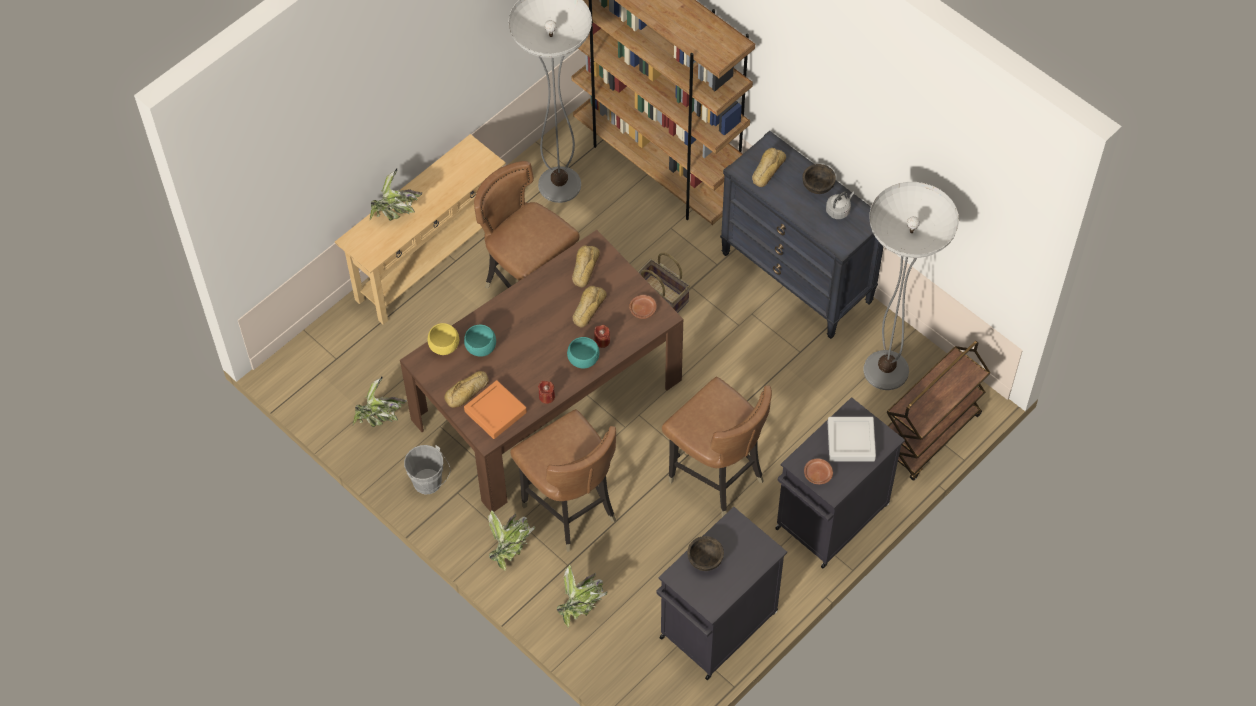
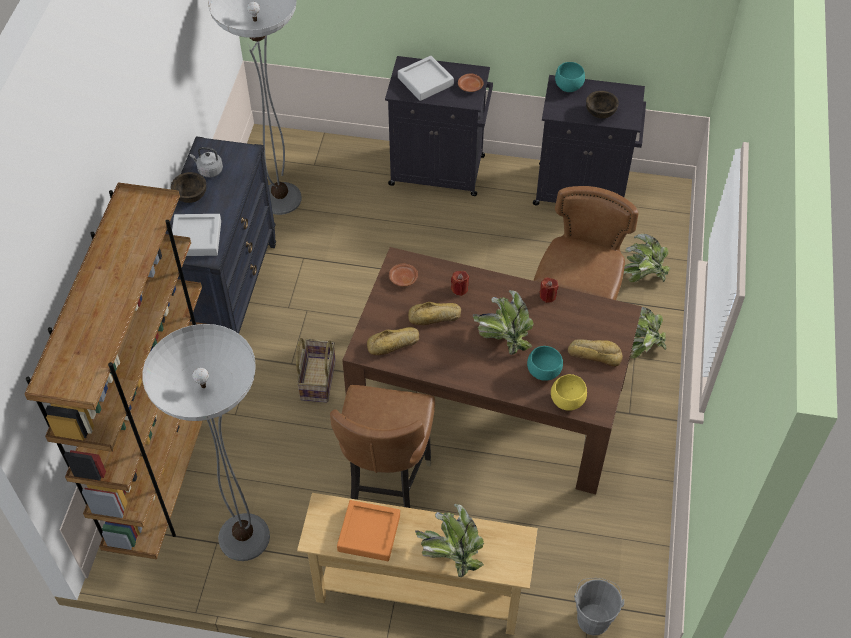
camera: 125 degrees left, 5 degrees down
(379, 418) = (616, 521): potted plant -> potted plant (503, 337)
(429, 484) = (640, 438): grey bucket -> grey bucket (593, 616)
(495, 412) = (595, 323): orange tray -> orange tray (369, 533)
(583, 359) = (489, 291): turquoise bowl -> turquoise bowl (568, 87)
(716, 477) = (463, 251): brown chair -> none
(767, 169) = (196, 238): bread -> grey tray
(929, 435) = (321, 149): brown cart -> none

